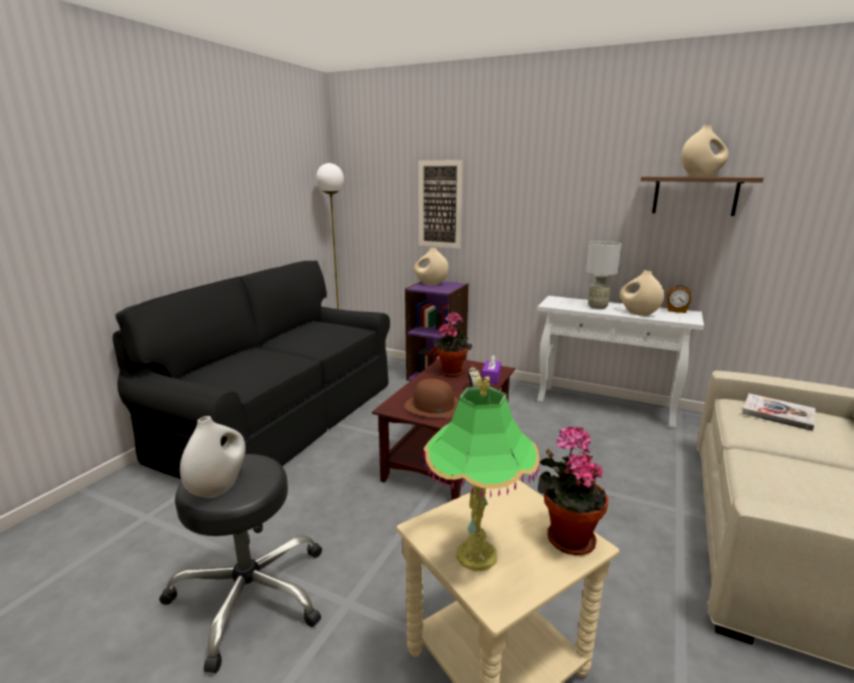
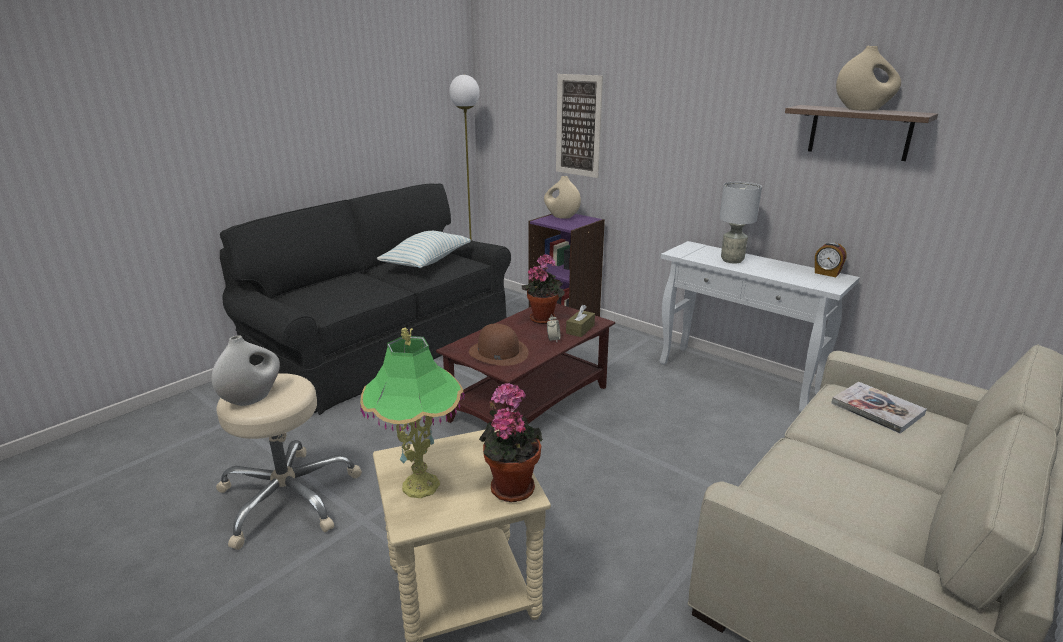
camera: 15 degrees right, 5 degrees up
(251, 594) = (288, 497): black stool -> beige stool
(318, 332) = (426, 262): none -> pillow
(491, 377) = (580, 329): purple tissue box -> brown tissue box
(638, 313) = (773, 273): beige vase -> none

